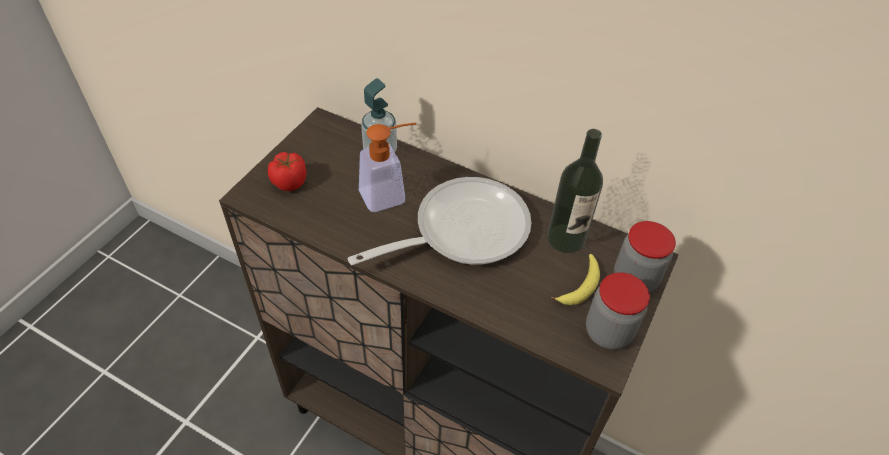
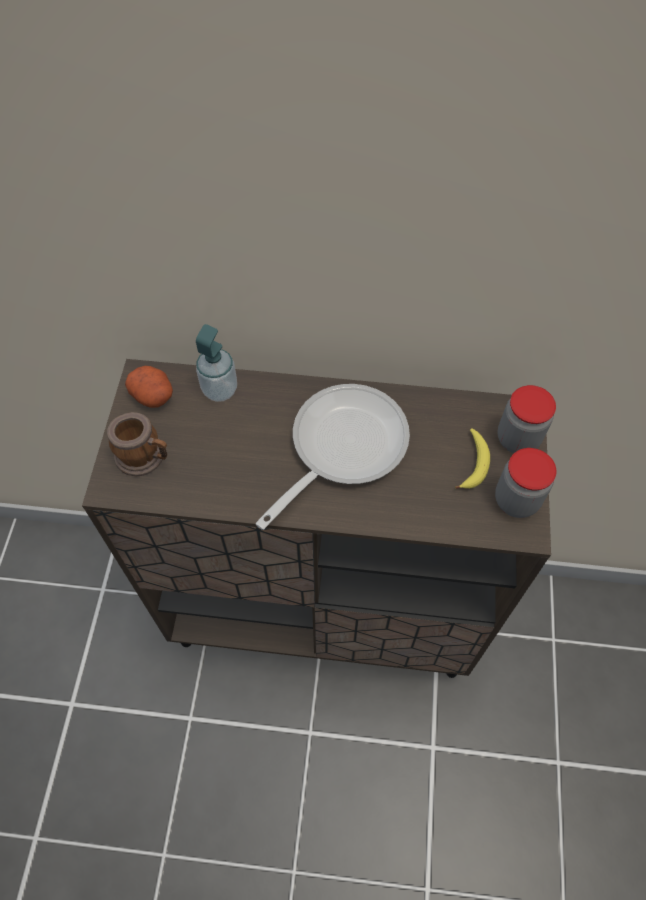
camera: 20 degrees left, 10 degrees up
(290, 181) = (145, 457): tomato -> mug
(323, 139) = (153, 395): none -> potato
(390, 194) = (253, 433): soap dispenser -> none
(566, 238) = (440, 419): bottle -> none

